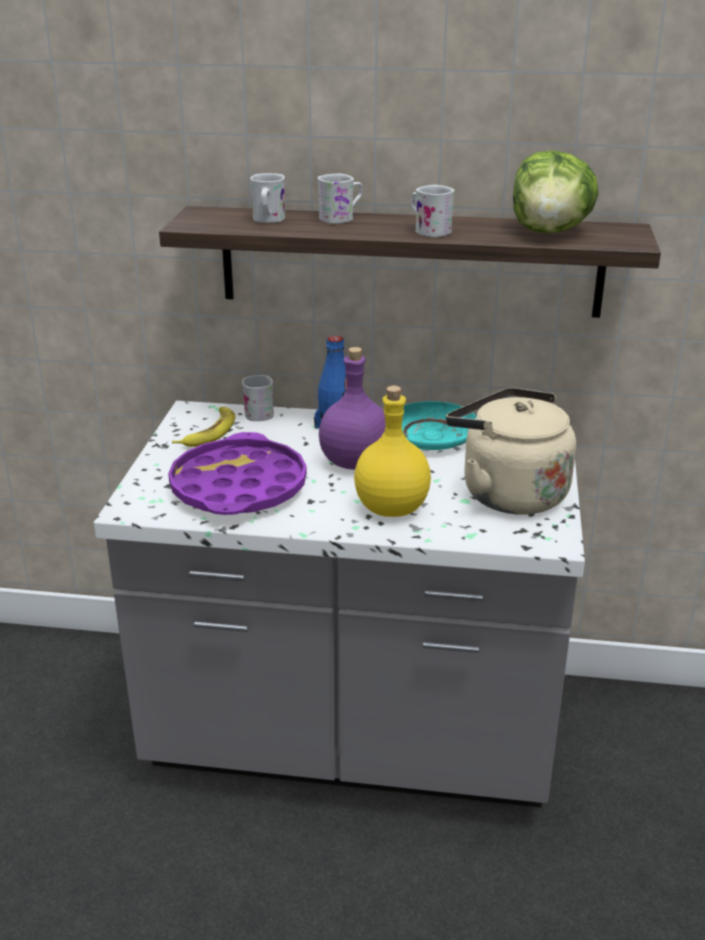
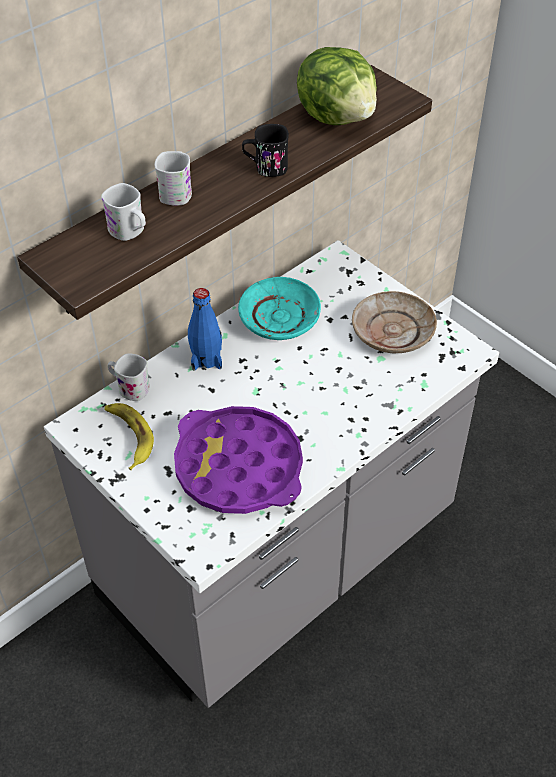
camera: 50 degrees left, 20 degrees up
(355, 463) = (272, 381): purple bottle -> none
(390, 508) = (352, 401): yellow bottle -> none
(428, 231) = (265, 167): white mug -> black mug
(508, 493) = (392, 331): beige kettle -> beige plate

